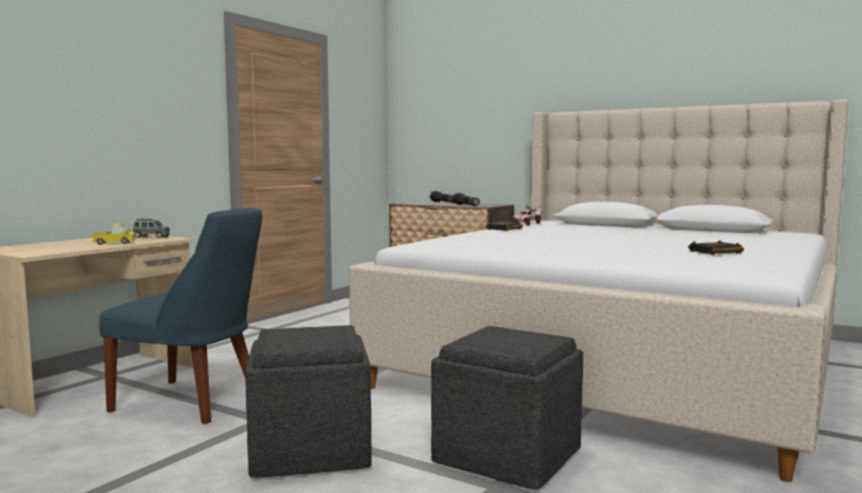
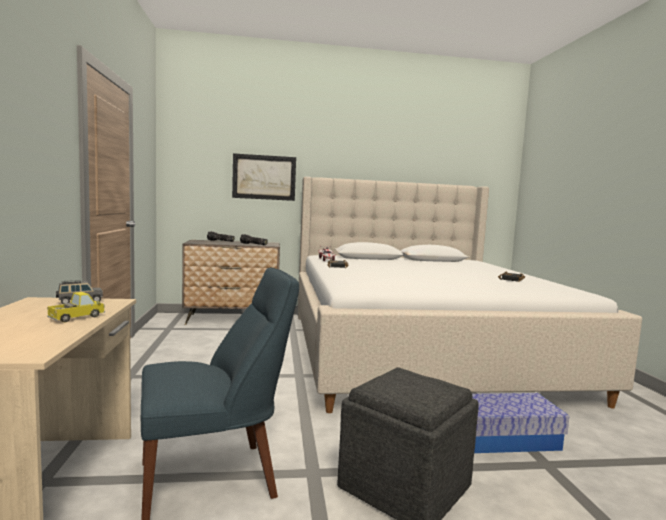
camera: 40 degrees left, 0 degrees up
(497, 119) = (264, 177): none -> picture
(509, 455) = (505, 438): grey ottoman -> storage box

